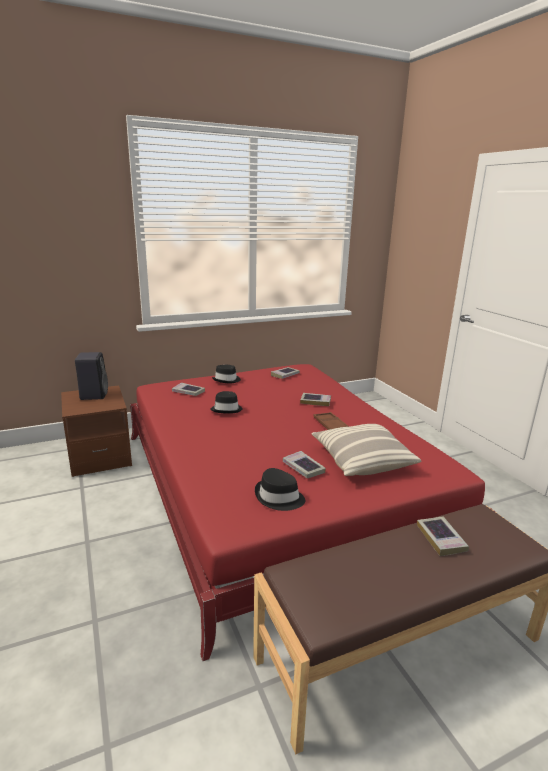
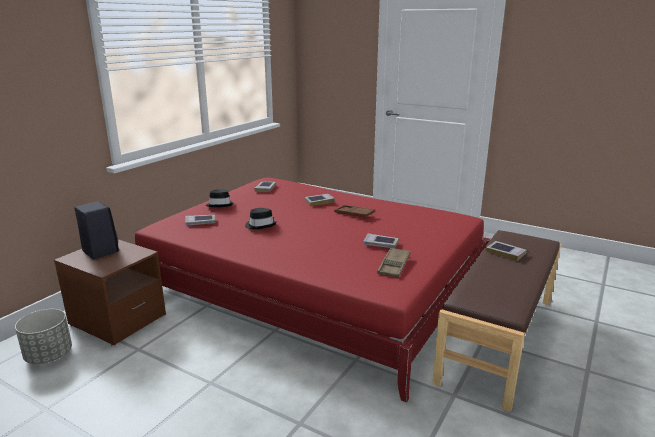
camera: 35 degrees left, 0 degrees up
(32, 467) = (49, 355): none -> grey planter
(279, 498) = (394, 266): black hat -> brown tray
(361, 461) = (407, 229): pillow -> none

